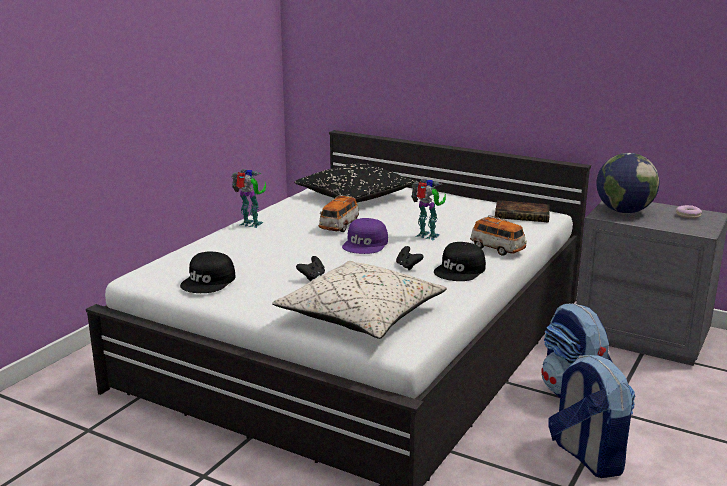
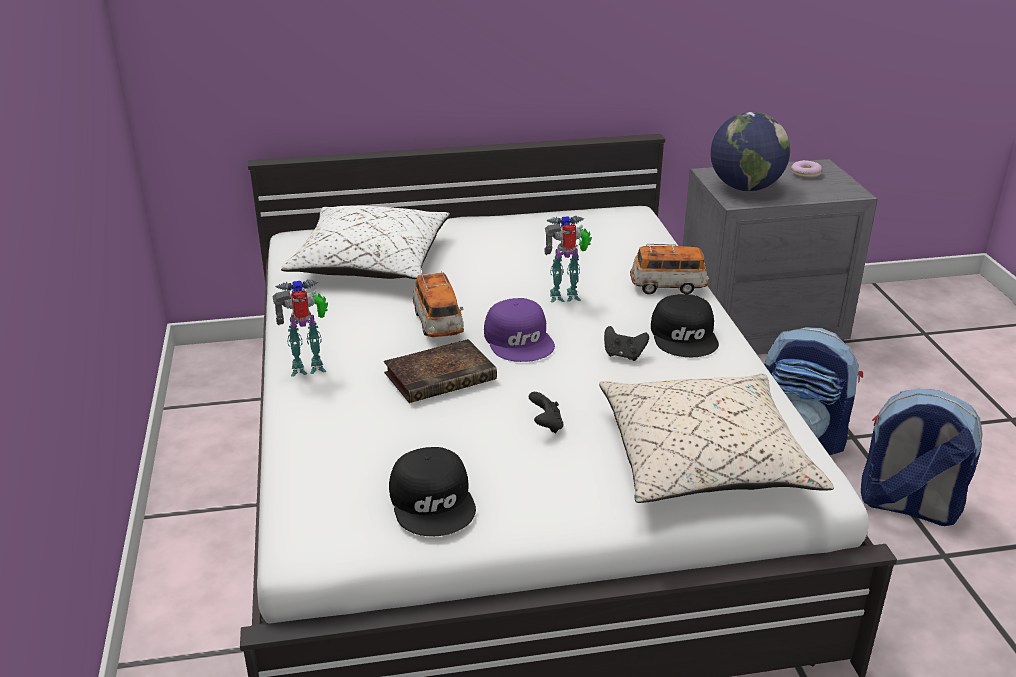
camera: 40 degrees left, 10 degrees up
(355, 196) = (370, 262): black pillow -> white pillow
(523, 215) = (611, 223): book -> book (442, 376)

